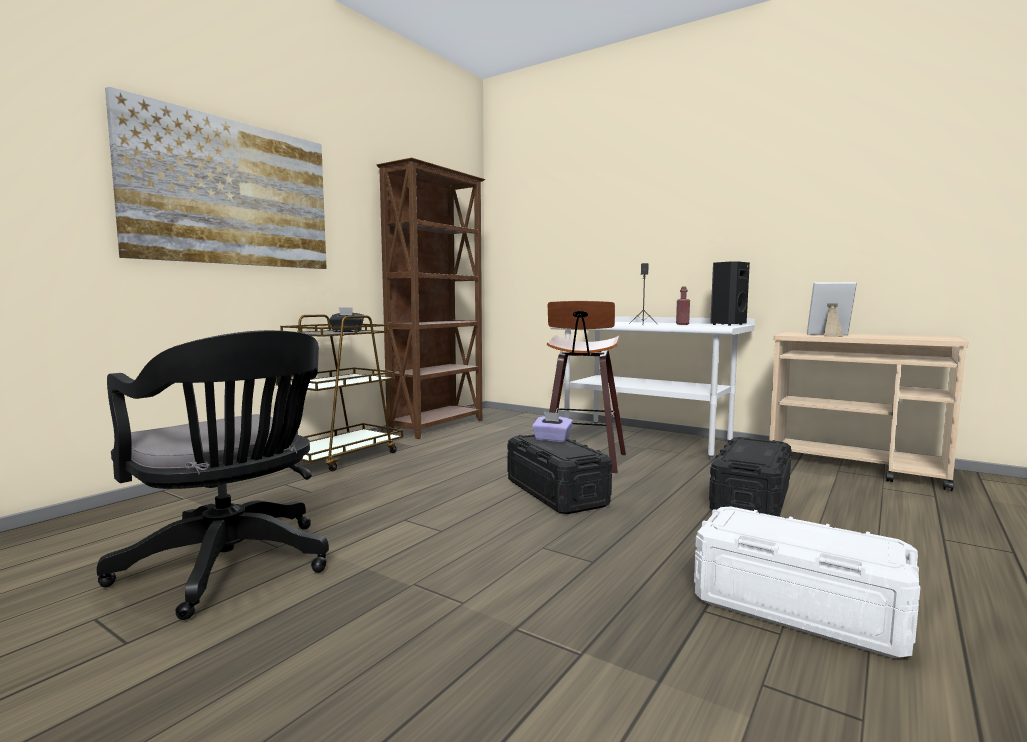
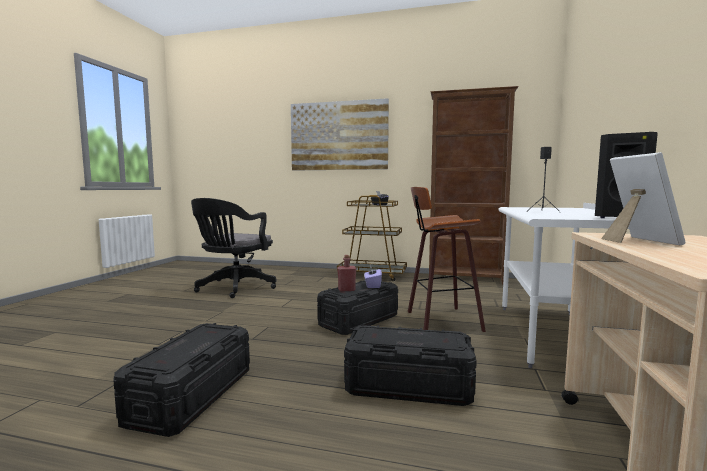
camera: 70 degrees right, 0 degrees up
(682, 324) = (577, 214): red bottle -> red bottle (346, 290)
(798, 609) = (192, 396): white storage box -> black storage box

